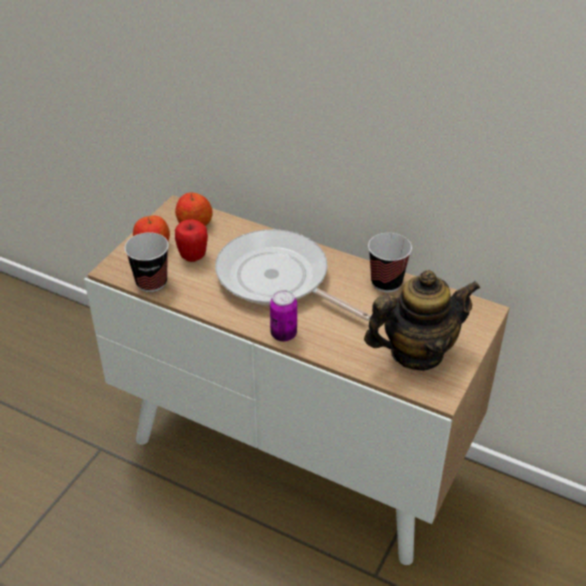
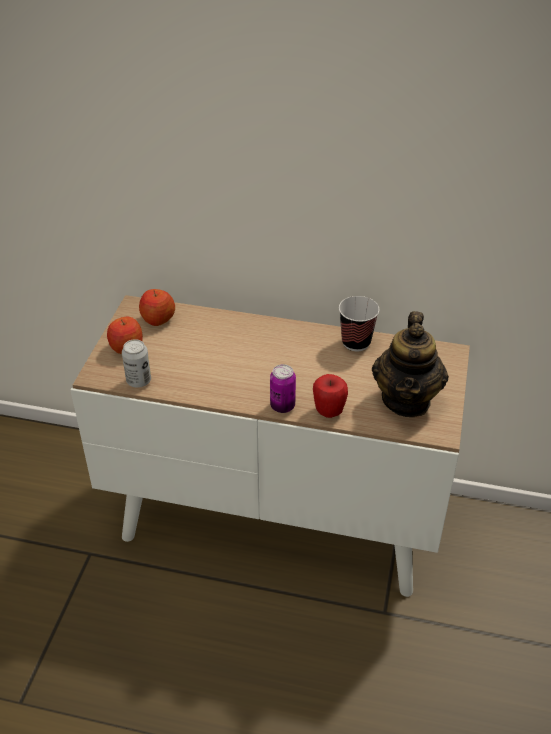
camera: 15 degrees left, 0 degrees up
(151, 282) = (139, 381): cup -> can
(193, 256) = (169, 349): apple -> apple (329, 411)
(277, 279) = (257, 357): frying pan -> none
(416, 352) = (406, 400): teapot -> teapot turned 135 degrees clockwise

